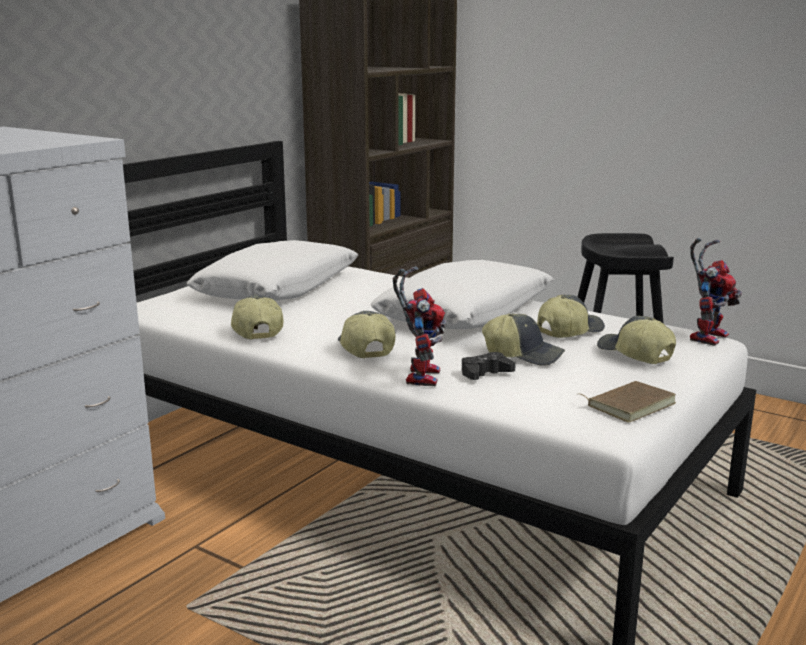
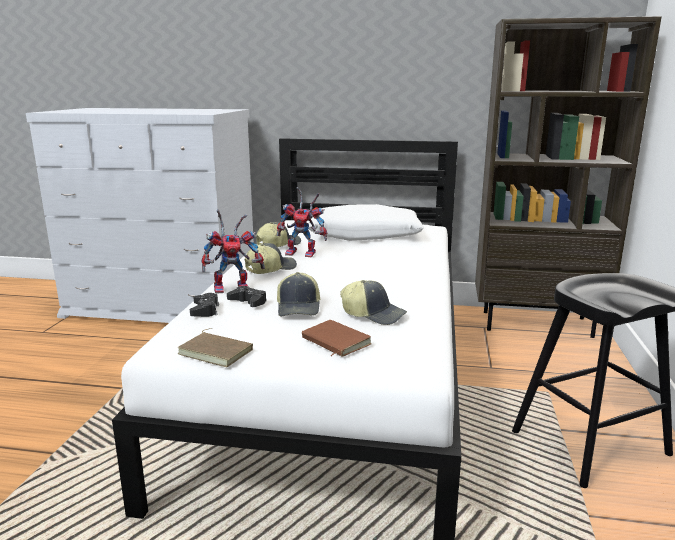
camera: 65 degrees right, 0 degrees up
(465, 313) = (375, 280): white pillow -> none
(496, 397) = (205, 310): none -> black game controller
(634, 355) = (334, 342): cap -> brown book
(706, 336) = (428, 369): toy robot -> toy robot (304, 253)

